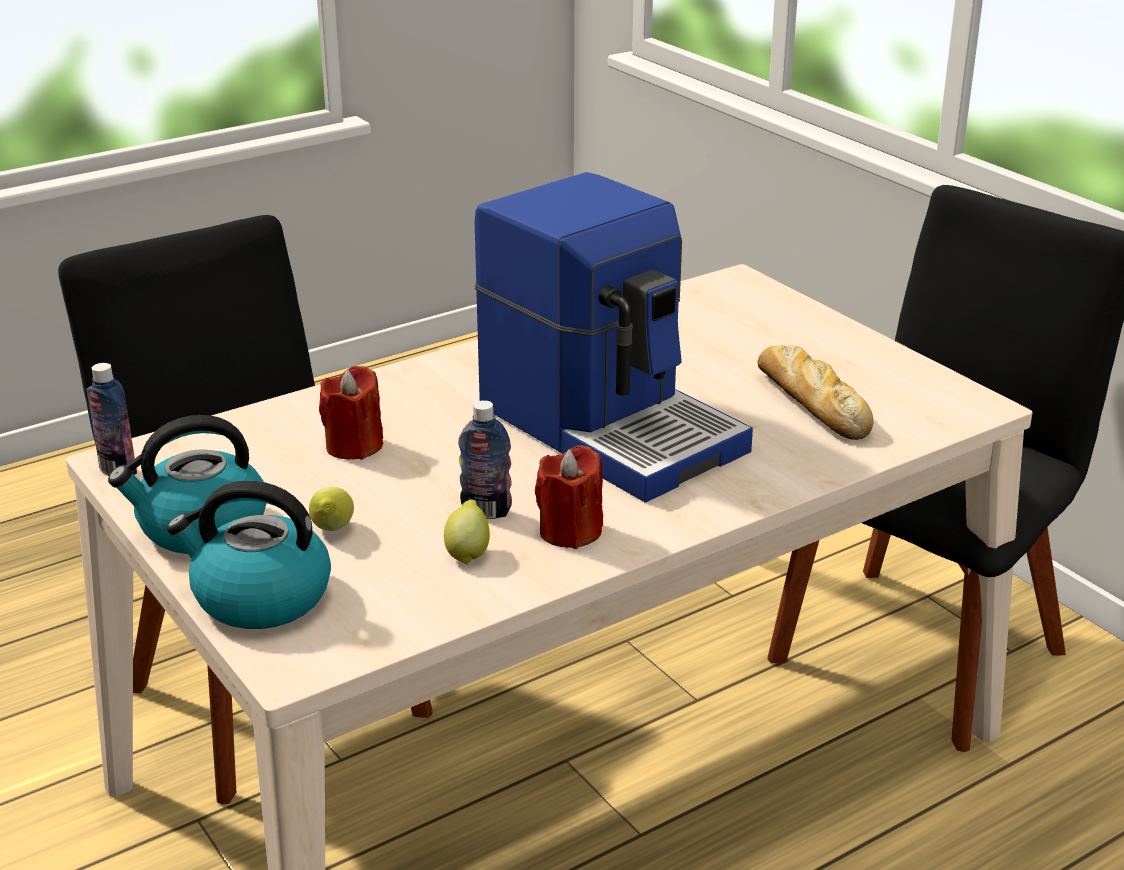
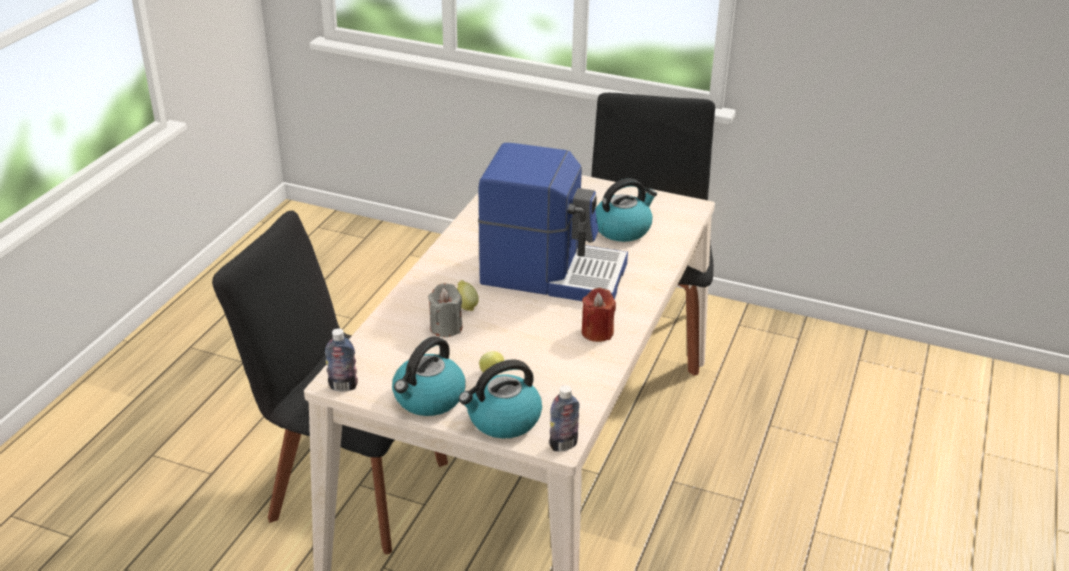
camera: 35 degrees left, 5 degrees up
(354, 446) = (446, 327): red candle -> grey candle
(468, 553) = (567, 360): lemon -> lemon (466, 306)
(486, 511) = (549, 337): bottle -> bottle (563, 445)
(809, 402) = (623, 229): bread -> kettle

